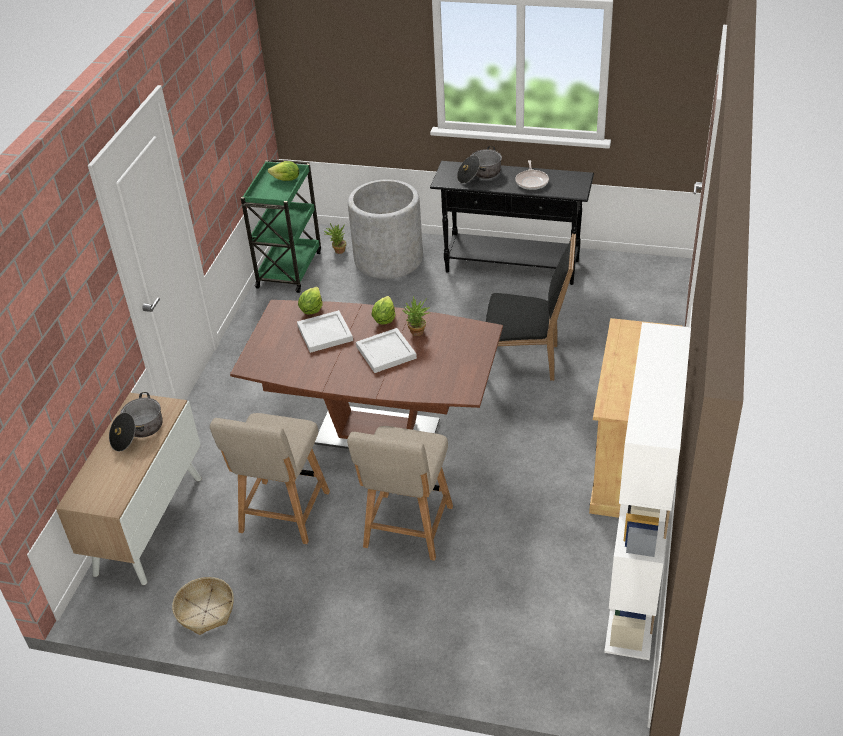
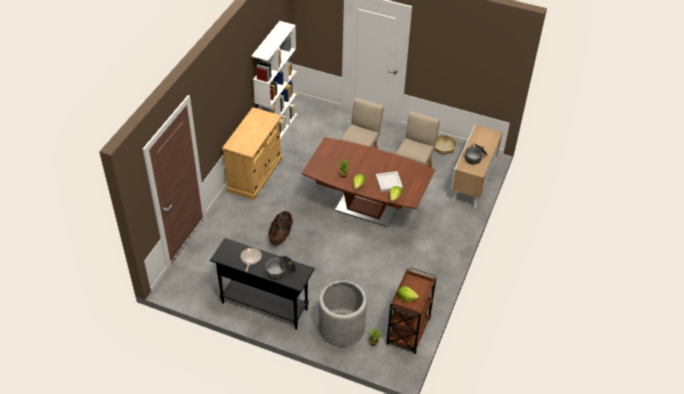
camera: 175 degrees left, 5 degrees up
(289, 268) = (408, 332): green cart -> brown cart
(385, 353) = (360, 167): white tray -> none
(526, 360) = (281, 236): black chair -> basket

